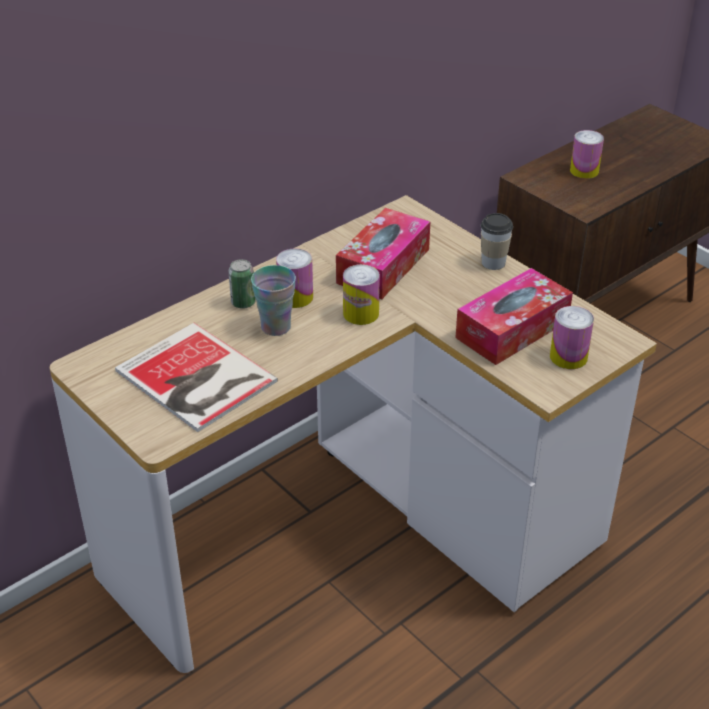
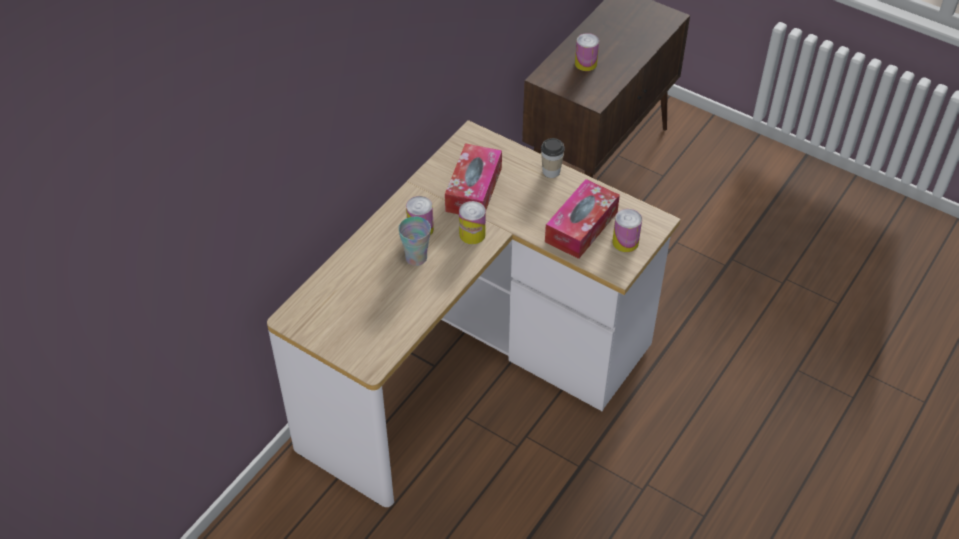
camera: 15 degrees left, 10 degrees up
(196, 379) = (377, 313): book -> none
(243, 303) = (384, 241): can -> none

